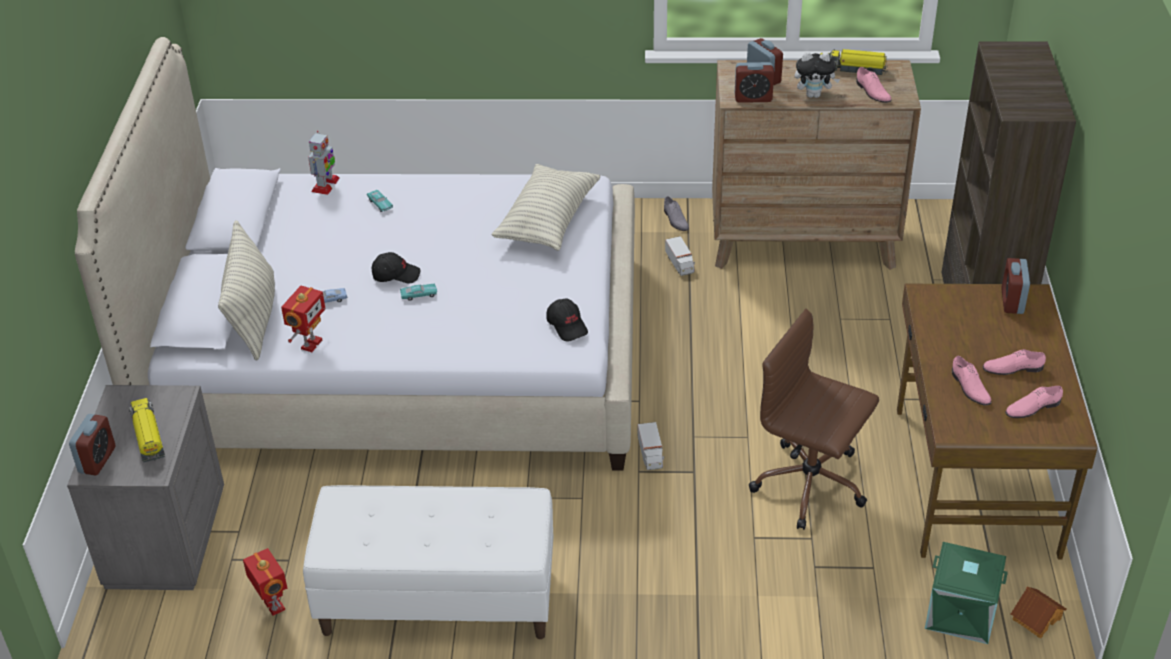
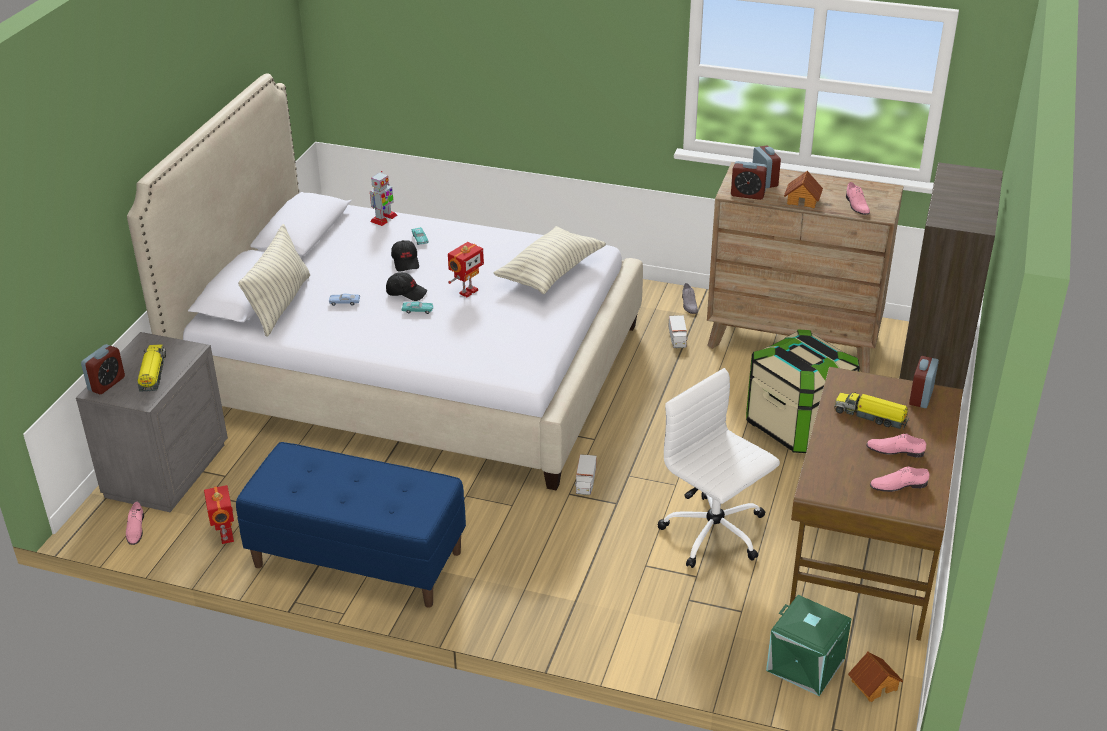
camera: 15 degrees right, 5 degrees down
(310, 344) = (314, 332): toy robot -> toy robot (467, 291)
(437, 600) = (356, 559): white bench -> blue bench
(567, 326) = (527, 354): black cap -> black cap (406, 262)
(811, 485) = (715, 534): brown office chair -> white office chair
(814, 95) = (803, 200): plush toy -> toy house
(846, 342) = (797, 425): none -> storage box
(852, 69) = (847, 185): toy truck -> toy truck (871, 416)
(969, 387) = (847, 458): pink shoe -> pink shoe (135, 529)

